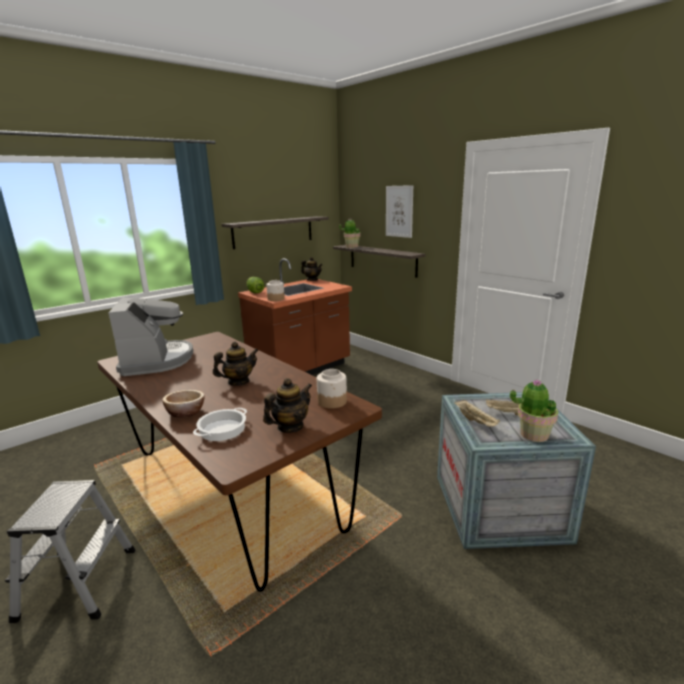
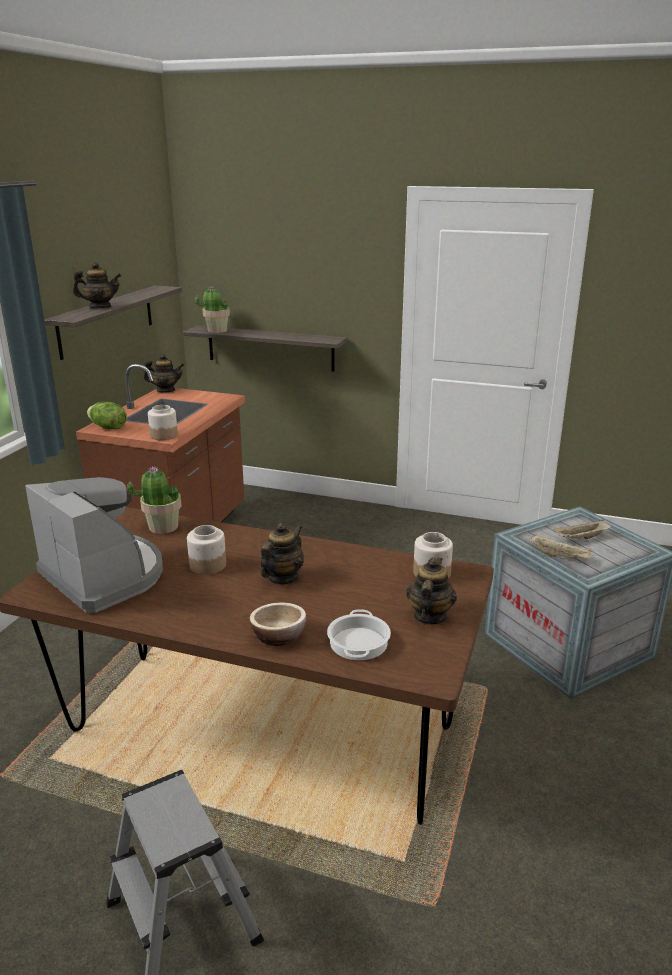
camera: 30 degrees left, 5 degrees up
(210, 367) = (207, 565): none -> jar
(261, 221) = (100, 307): none -> teapot
(399, 211) = (298, 276): picture -> none
(533, 434) = (621, 556): potted plant -> potted plant (163, 527)

